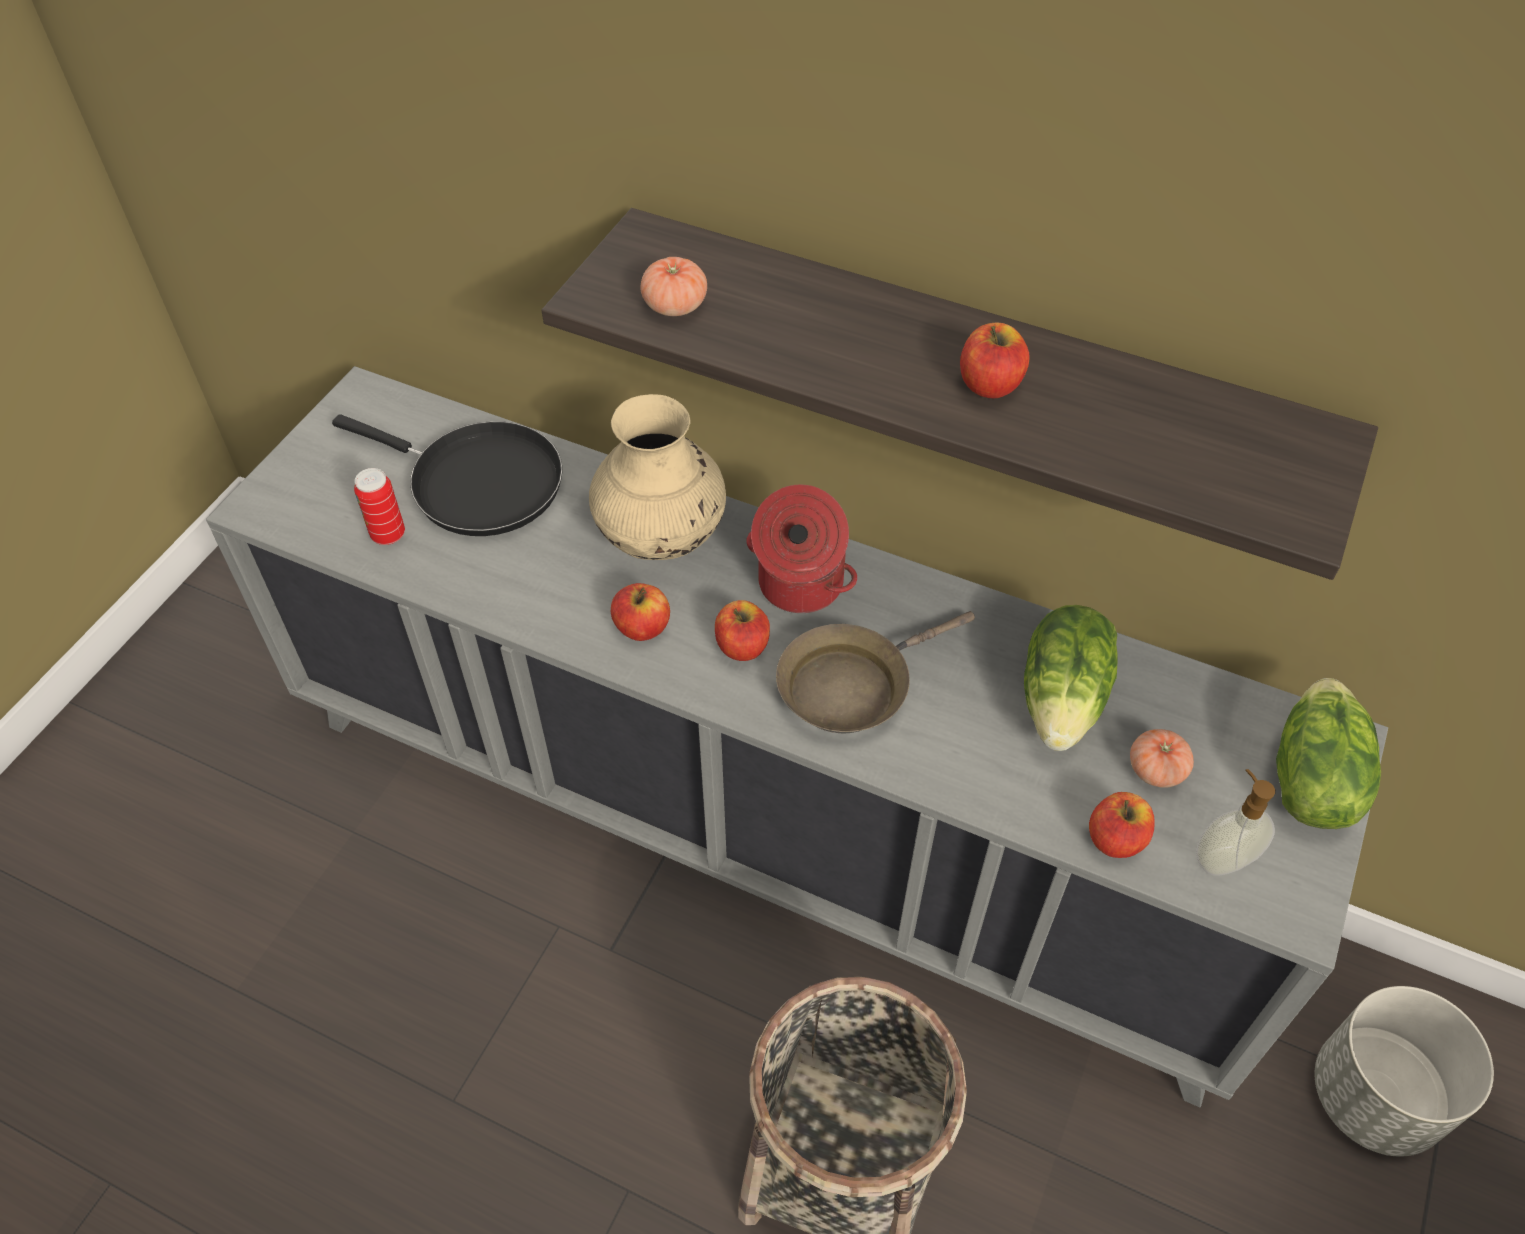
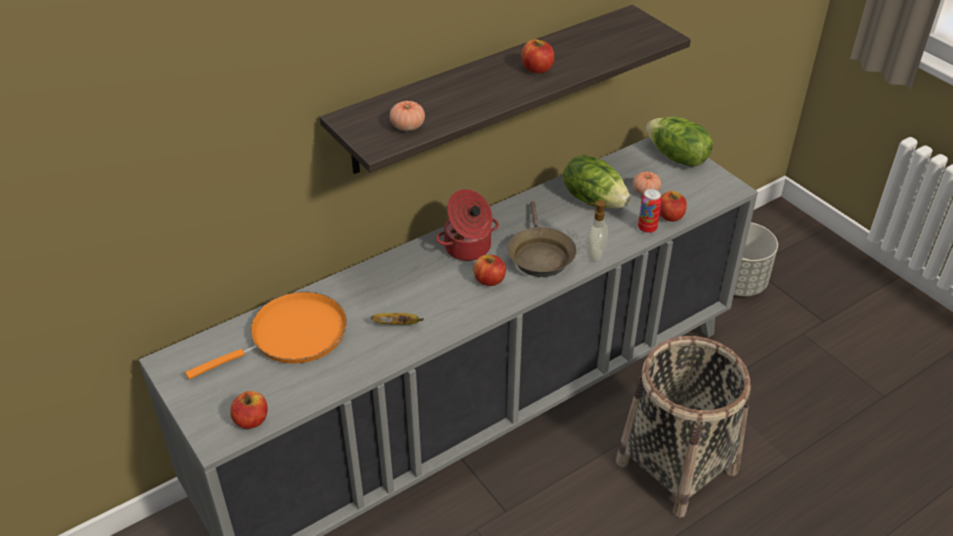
camera: 60 degrees left, 10 degrees down
(388, 534) = (297, 385): can -> can (647, 228)
(477, 483) = (292, 336): black frying pan -> orange frying pan
(571, 583) = (398, 324): none -> banana
(642, 627) = (449, 309): apple -> apple (251, 420)
(662, 538) = (397, 281): beige vase -> none
(1222, 859) = (697, 194): soap dispenser -> soap dispenser (594, 255)

